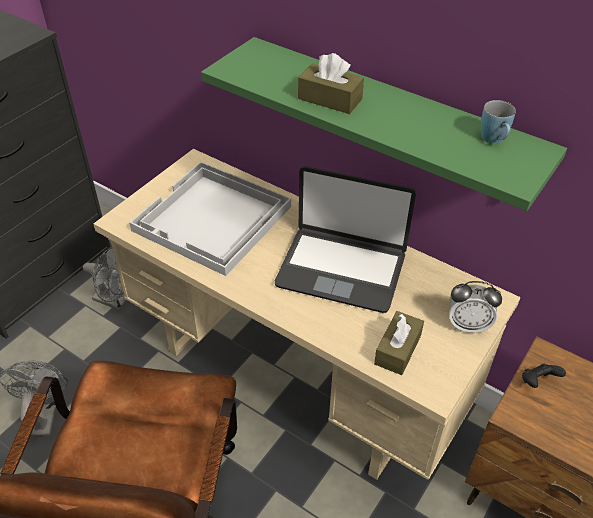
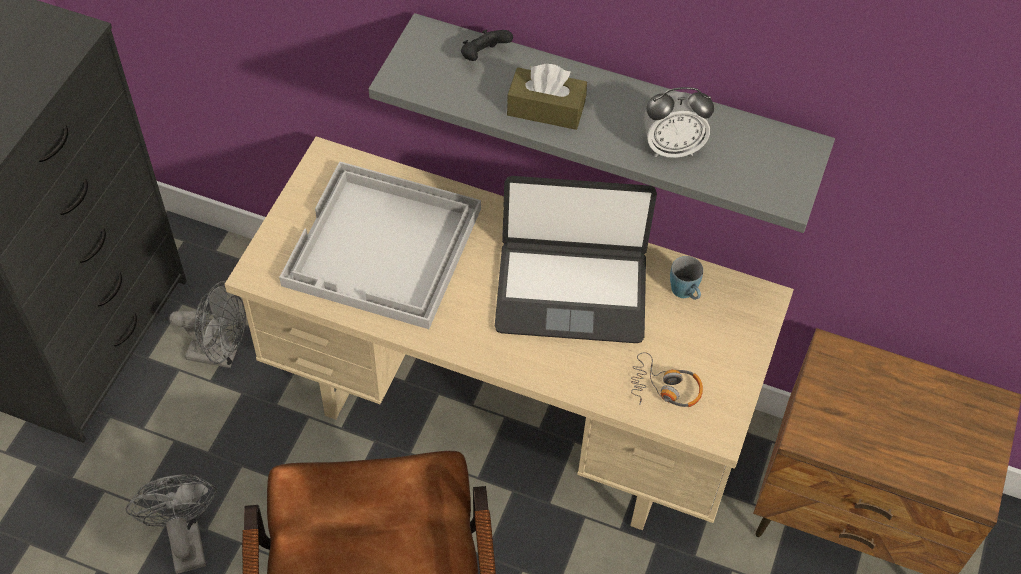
camera: 15 degrees left, 10 degrees up
(391, 117) = (614, 104): green shelf -> grey shelf
(397, 349) = (665, 388): brown tissue box -> headphones
(467, 325) = (739, 339): alarm clock -> alarm clock (672, 148)
(495, 140) = (753, 142): blue mug -> blue mug (686, 293)
(537, 382) = (826, 388): black game controller -> black game controller (483, 56)

